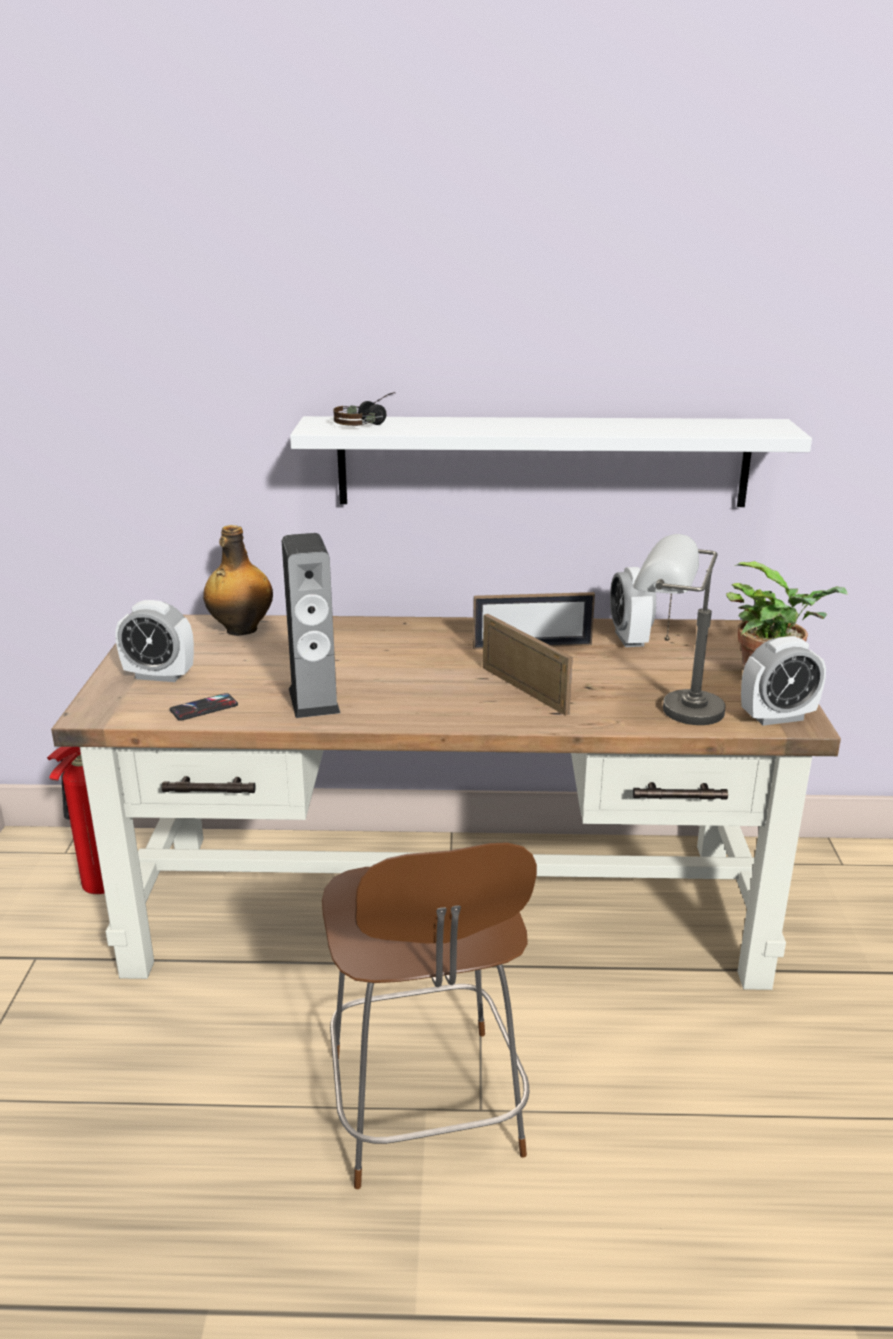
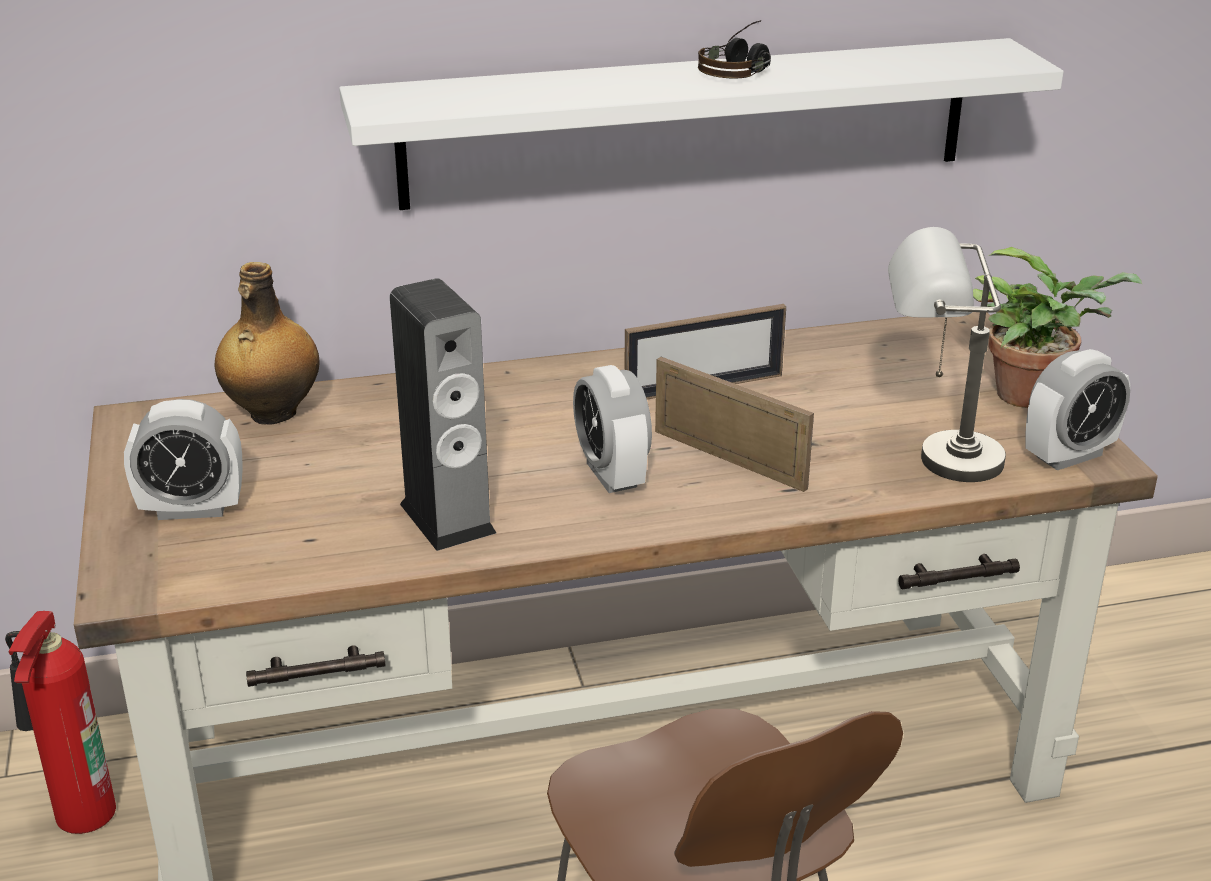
camera: 15 degrees left, 5 degrees up
(204, 708) = (291, 554): phone -> none
(369, 422) = (450, 90): headphones -> headphones (741, 68)
(629, 639) = (826, 359): alarm clock -> alarm clock (612, 475)

